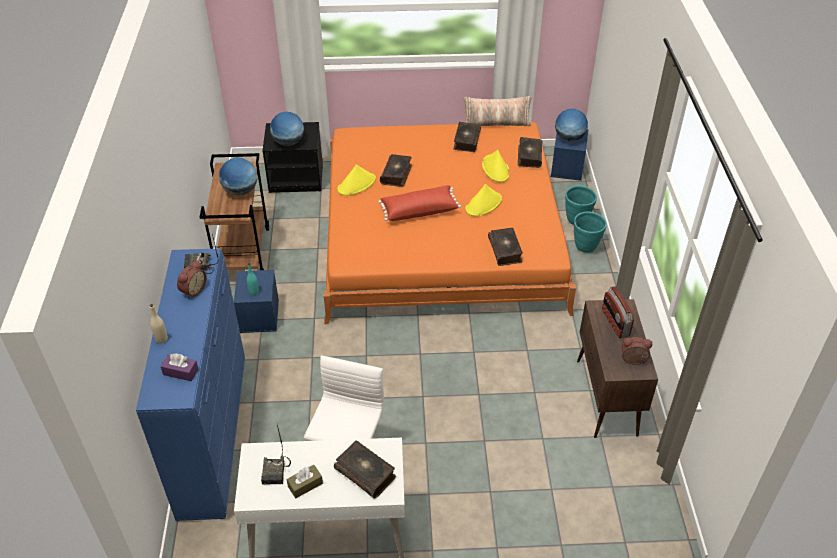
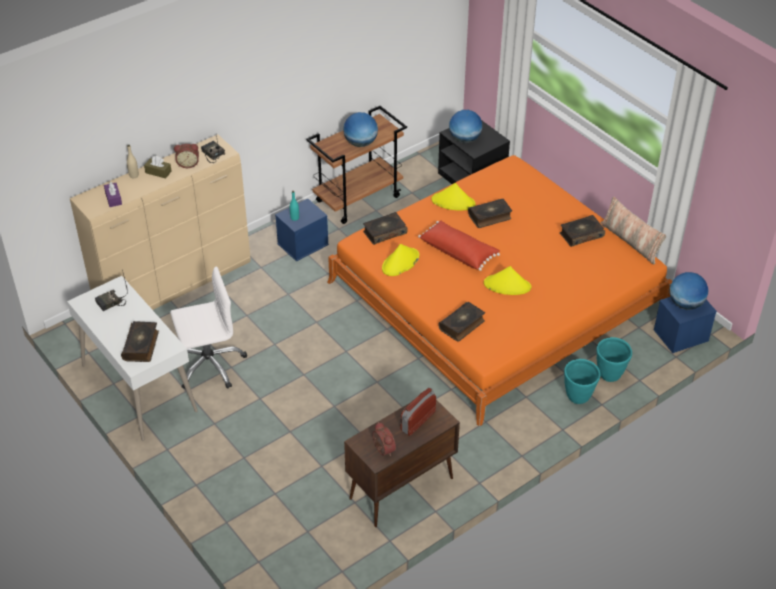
camera: 55 degrees right, 0 degrees up
(215, 436) = (175, 286): blue dresser -> beige dresser
(305, 485) = (110, 322): brown tissue box -> brown tissue box (158, 172)
(495, 169) = (562, 271): yellow hat -> yellow hat (400, 262)
(529, 156) = (604, 283): book -> book (384, 232)

